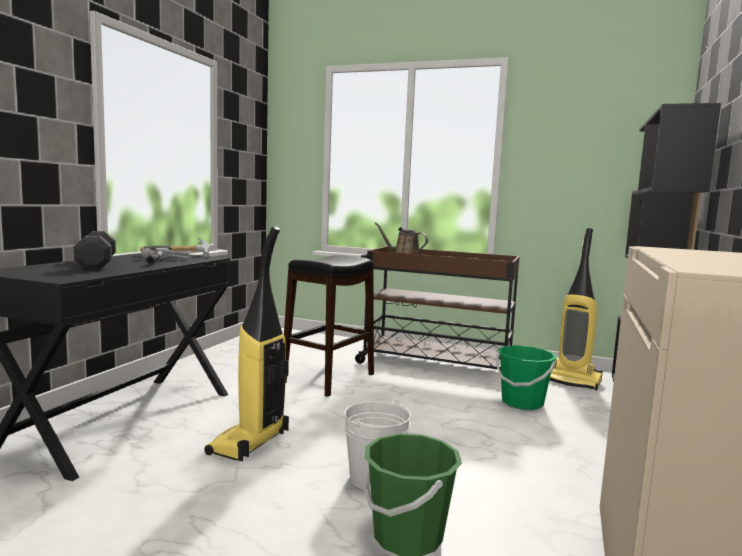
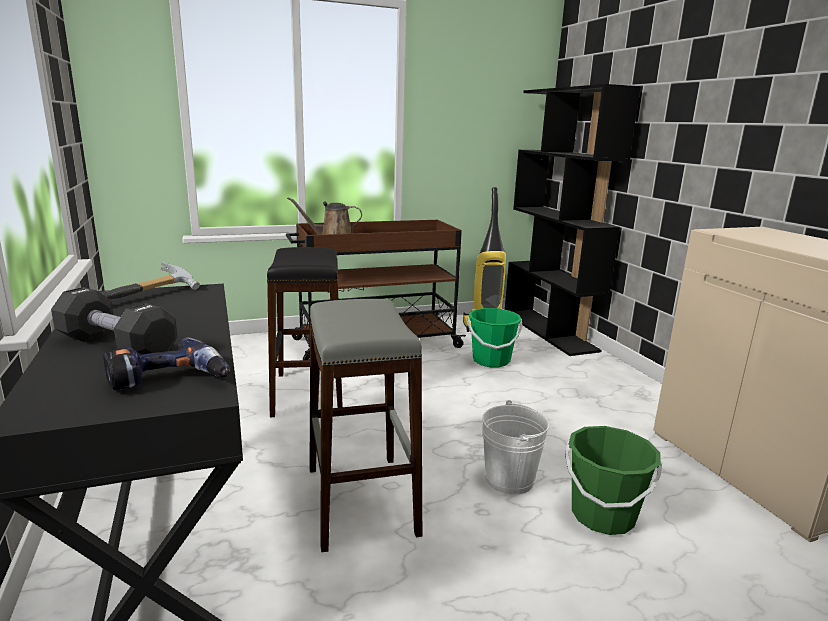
camera: 40 degrees left, 10 degrees up
(66, 274) = (169, 383): none -> power drill
(162, 262) = (182, 315): hammer -> none
(249, 443) = (361, 500): vacuum cleaner -> grey stool

